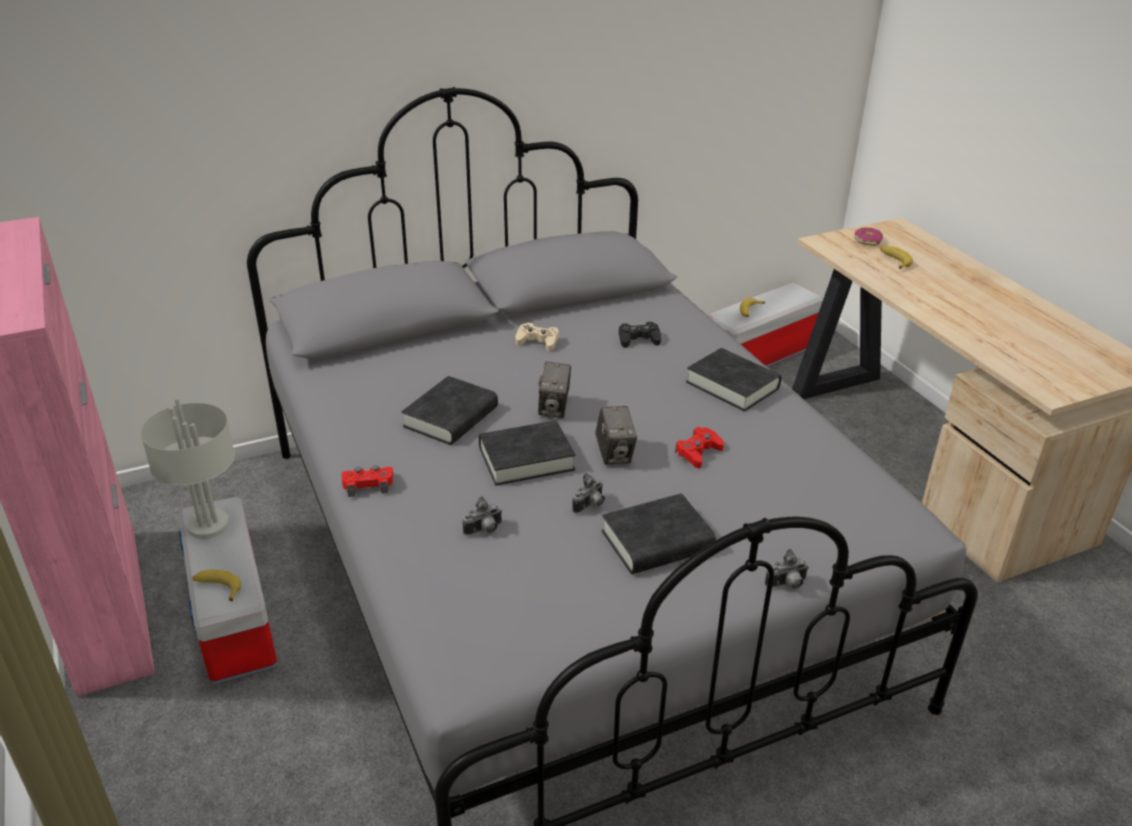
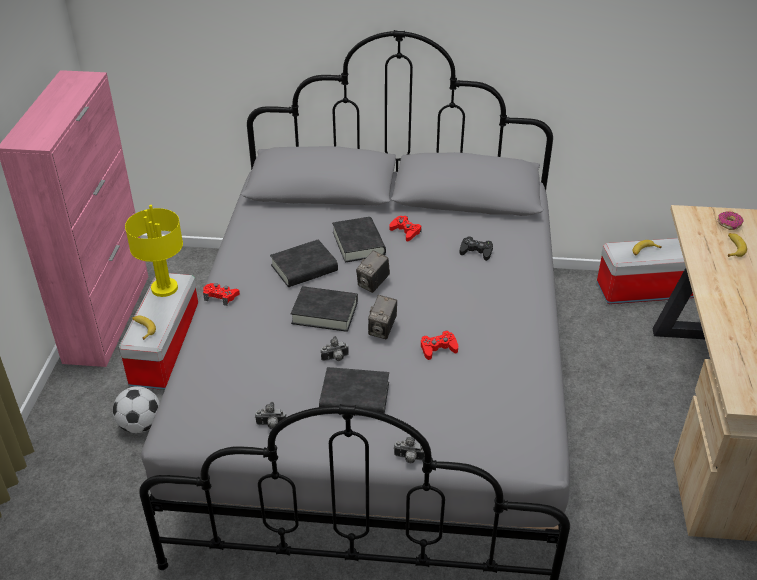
camera: 30 degrees right, 5 degrees up
(210, 525) = (165, 288): grey table lamp -> yellow table lamp
(269, 730) = (140, 425): none -> football
(484, 530) = (260, 350): camera -> camera (271, 425)
(537, 341) = (405, 231): beige game controller -> red game controller
(732, 385) = (510, 308): black book -> black book (358, 244)

